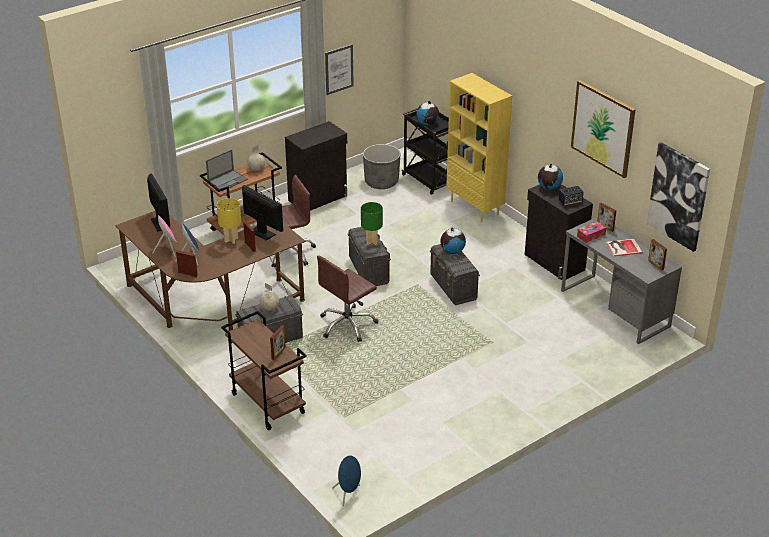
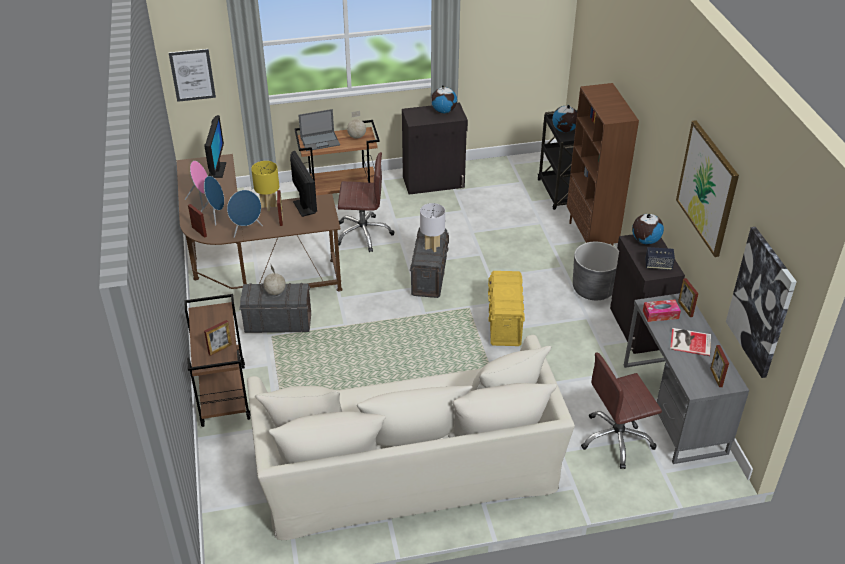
camera: 25 degrees right, 5 degrees up
(339, 69) = (482, 47): picture -> picture (192, 75)
(347, 325) = (364, 332): brown office chair -> brown office chair (616, 439)
(348, 494) = (225, 533): blue speaker -> blue speaker (246, 230)
(372, 242) = (432, 247): green table lamp -> white table lamp
(381, 182) = (510, 182): grey planter -> grey planter (593, 289)
(451, 404) = (407, 463): none -> beige sofa
(452, 251) = (510, 283): globe -> globe (443, 111)
(453, 287) = (504, 323): grey storage box -> yellow storage box
(475, 208) = (591, 237): yellow bookcase -> brown bookcase

